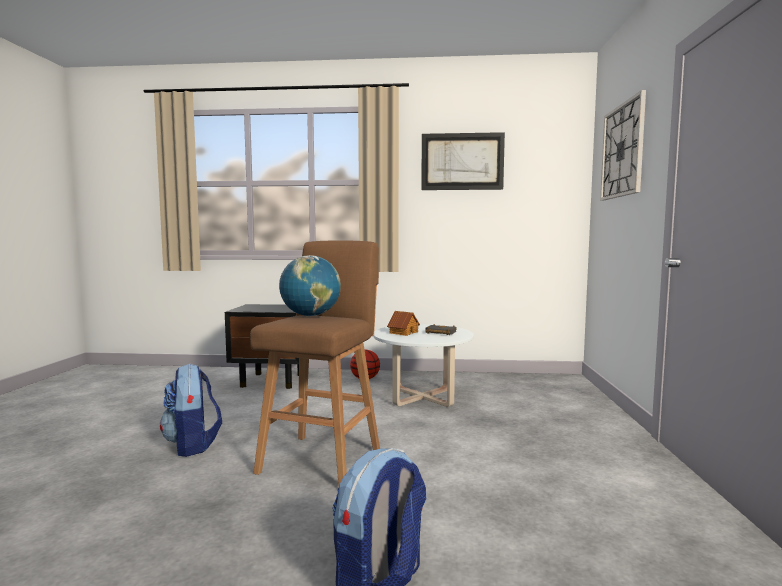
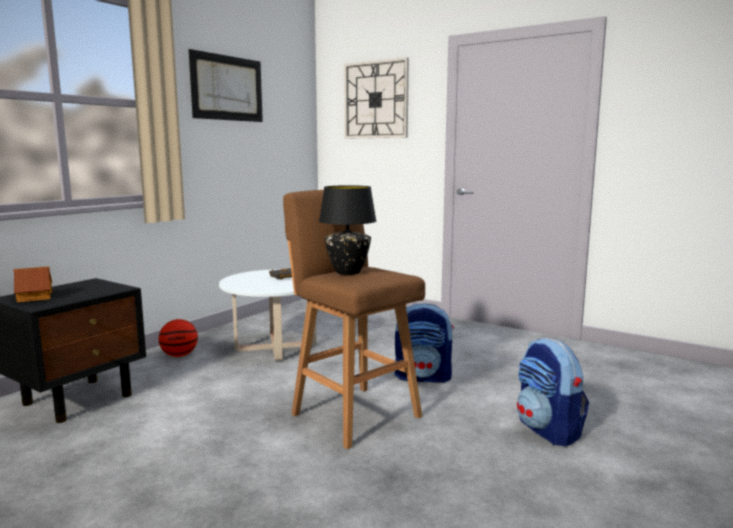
camera: 60 degrees left, 5 degrees up
(193, 445) = (225, 475): backpack -> backpack (423, 377)
(310, 316) = (347, 272): globe -> black table lamp
(403, 332) = (260, 284): toy house -> toy house (34, 297)

